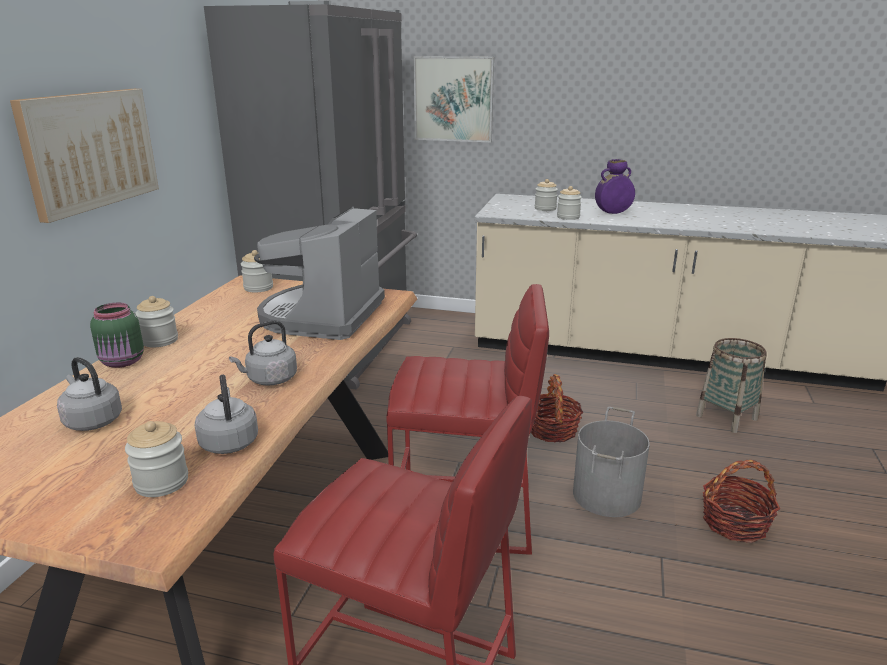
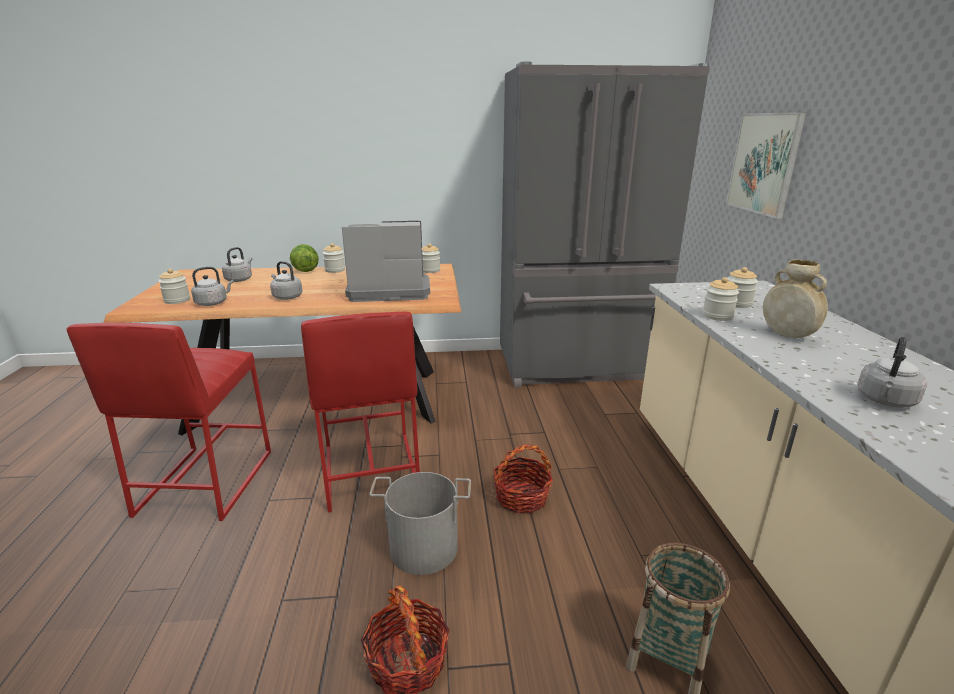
camera: 70 degrees right, 0 degrees up
(90, 150) = (374, 162): picture -> none
(123, 362) = (305, 270): green jar -> lettuce
(613, 213) = (787, 335): purple vase -> beige vase
(711, 220) = (885, 401): none -> grey kettle

